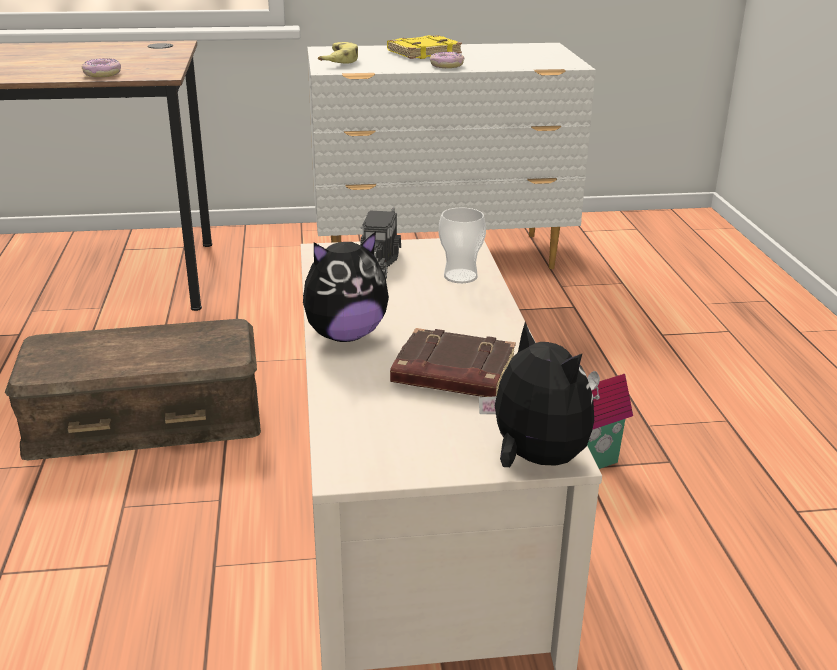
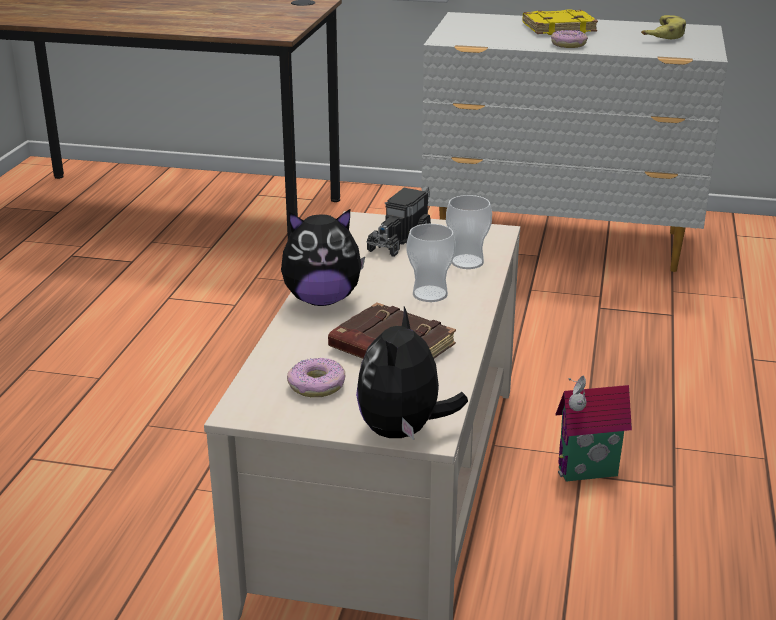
camera: 20 degrees right, 0 degrees up
(103, 74) = (228, 30): donut -> donut (317, 386)
(146, 416) = (202, 352): brown storage box -> none
(338, 60) = (464, 30): banana -> banana (663, 34)
(449, 313) = (430, 294): none -> cup
(534, 459) = (404, 432): plush toy -> plush toy turned 150 degrees counterclockwise

